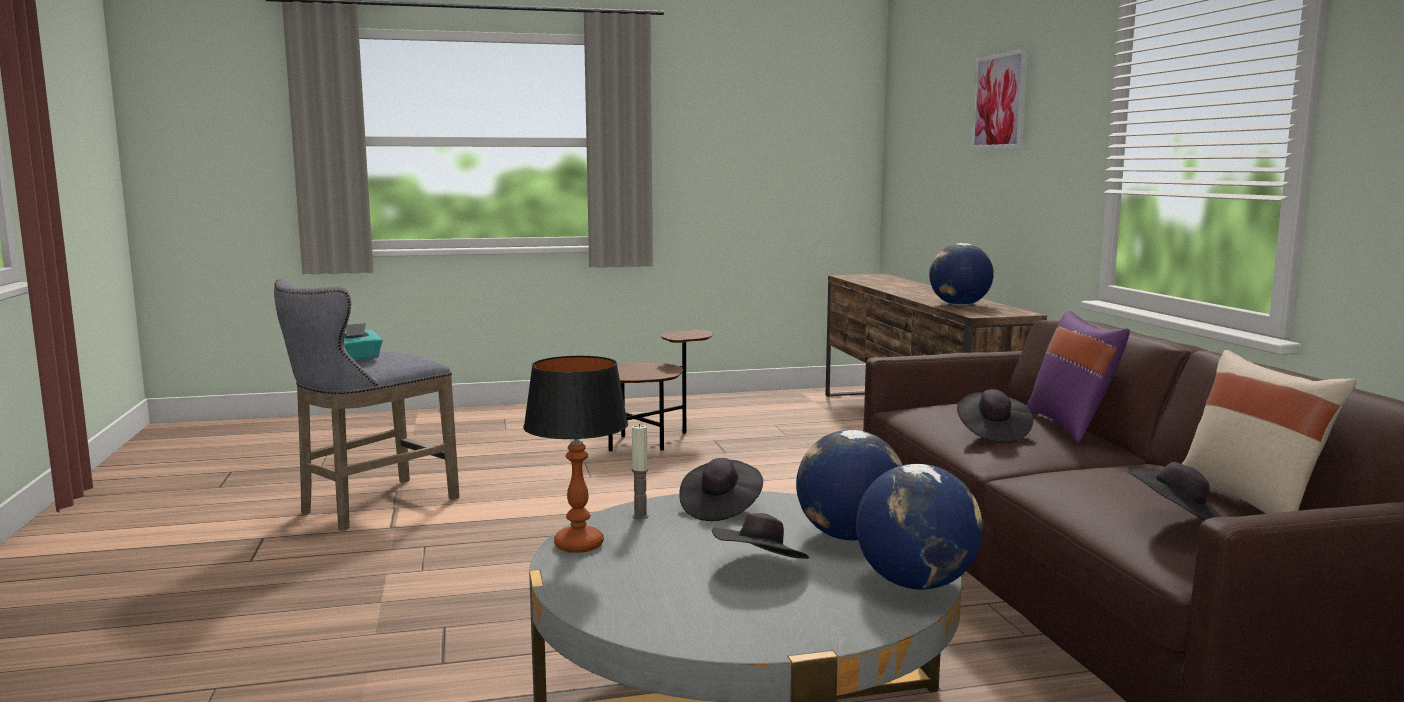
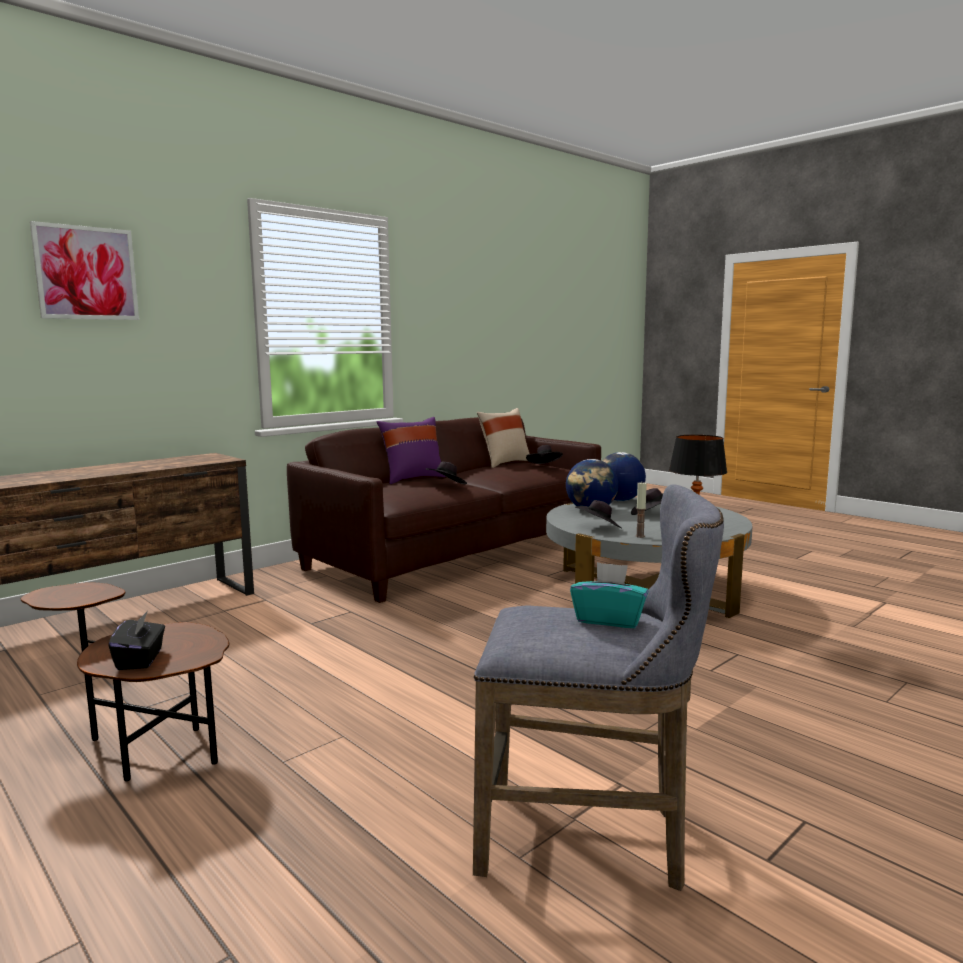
camera: 120 degrees left, 0 degrees up
(623, 368) = (140, 659): none -> black tissue box
(959, 305) = (164, 464): globe -> none

